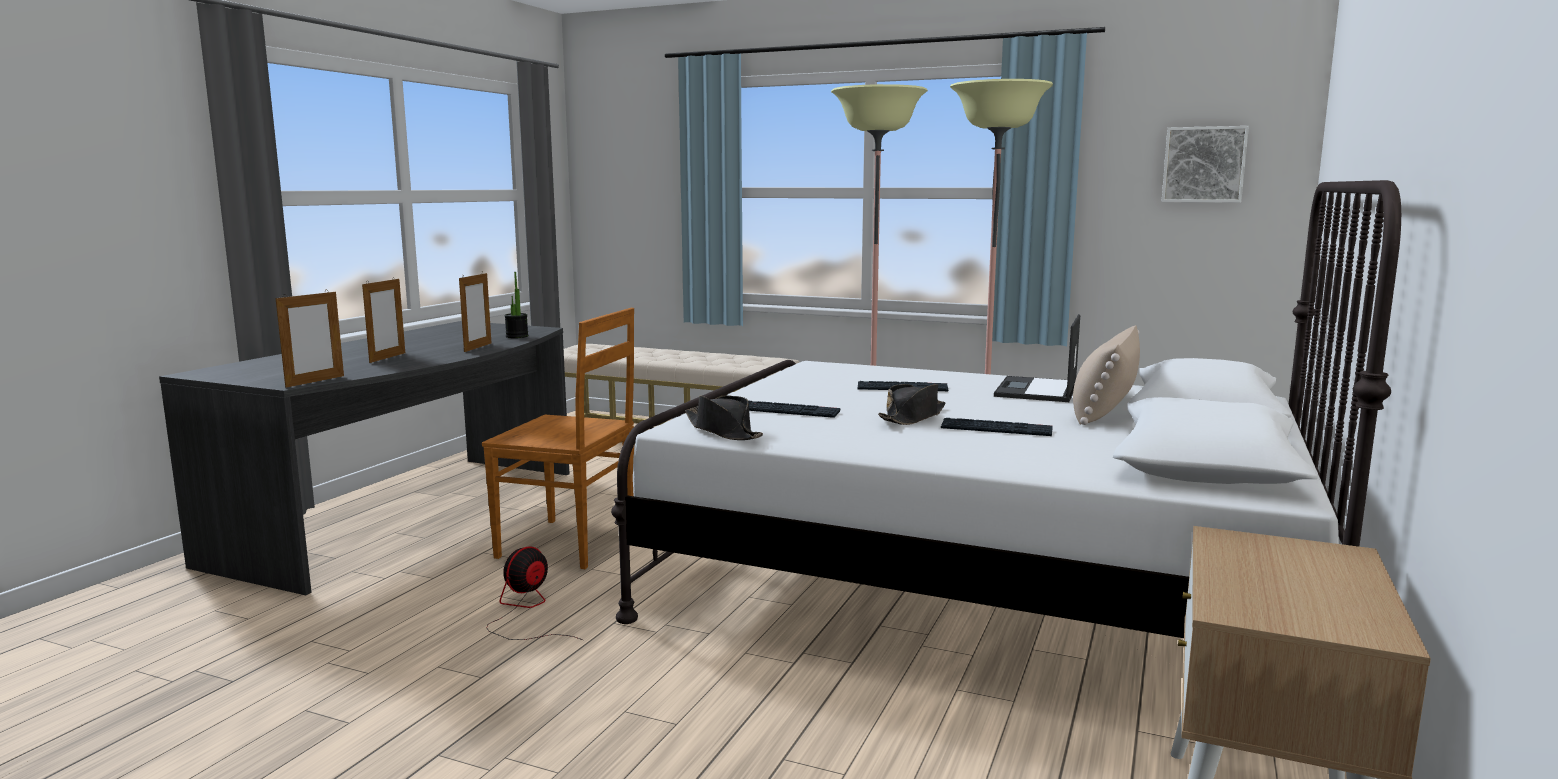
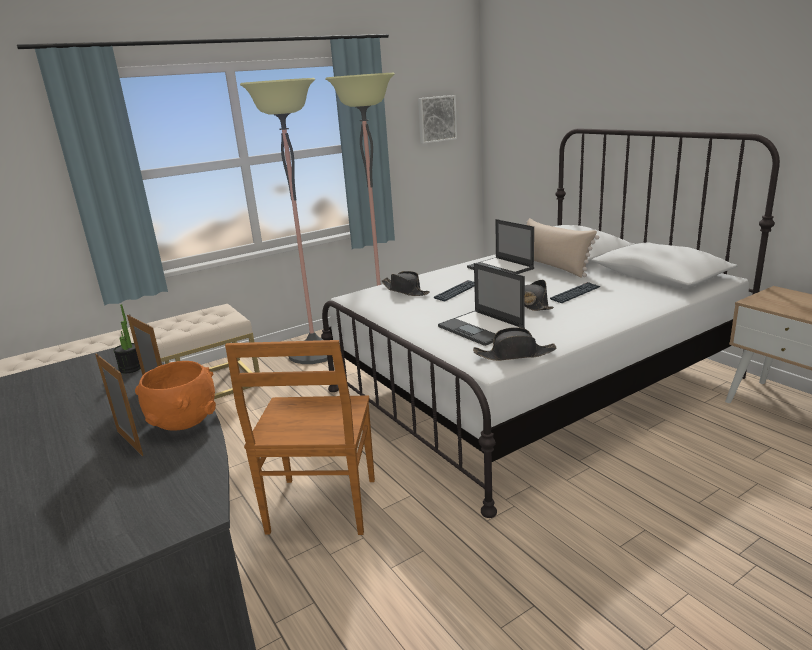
camera: 55 degrees left, 10 degrees up
(315, 381) = (206, 496): picture frame -> none
(427, 360) = (183, 422): none -> orange bowl
(526, 611) = (434, 558): fan -> none
(570, 544) = (321, 508): brown chair -> brown chair turned 135 degrees clockwise
(789, 411) = (481, 328): keyboard -> laptop
(867, 373) = (405, 291): none -> black hat

